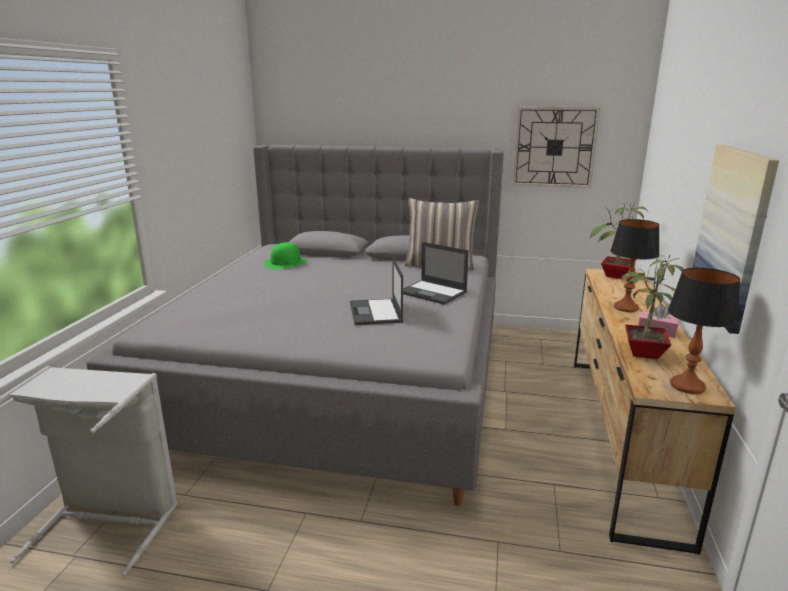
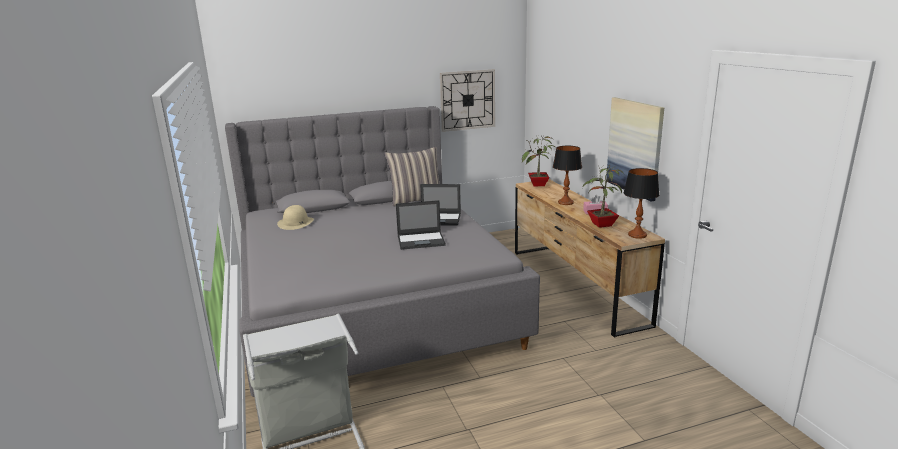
camera: 30 degrees left, 0 degrees up
(285, 263) = (295, 223): green hat -> beige hat
(376, 312) = (421, 240): laptop -> laptop turned 60 degrees counterclockwise

